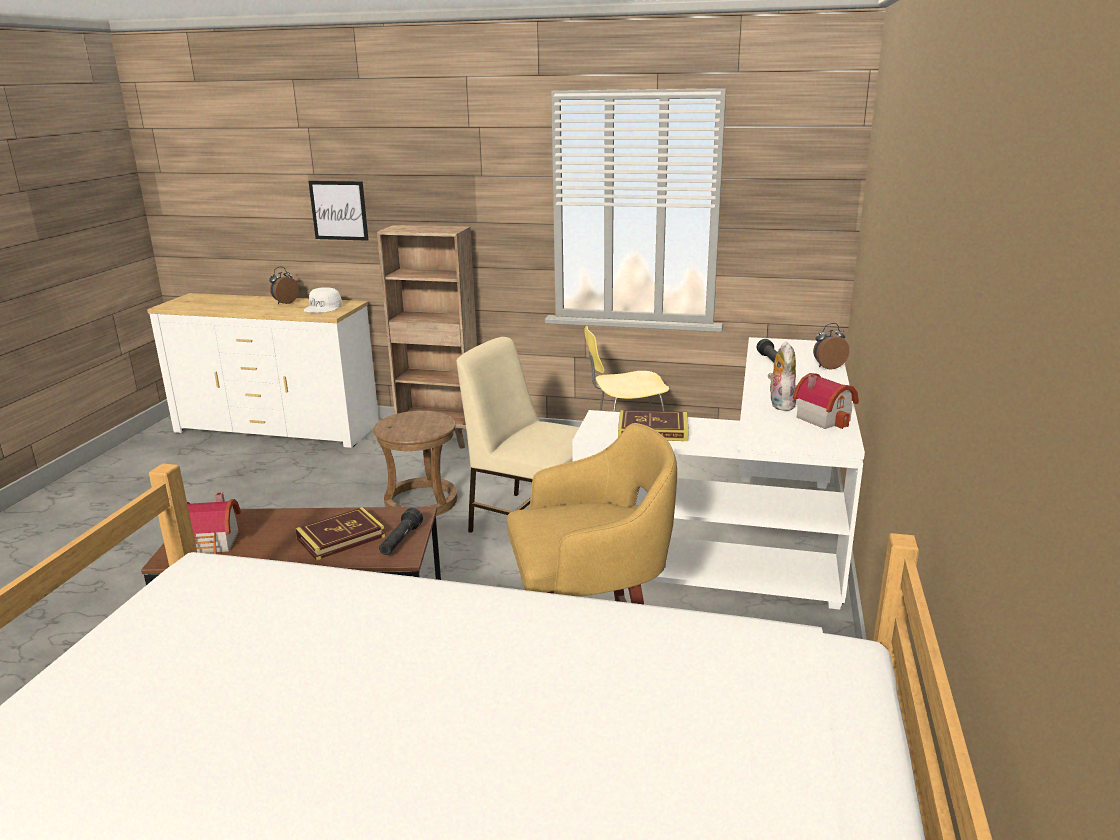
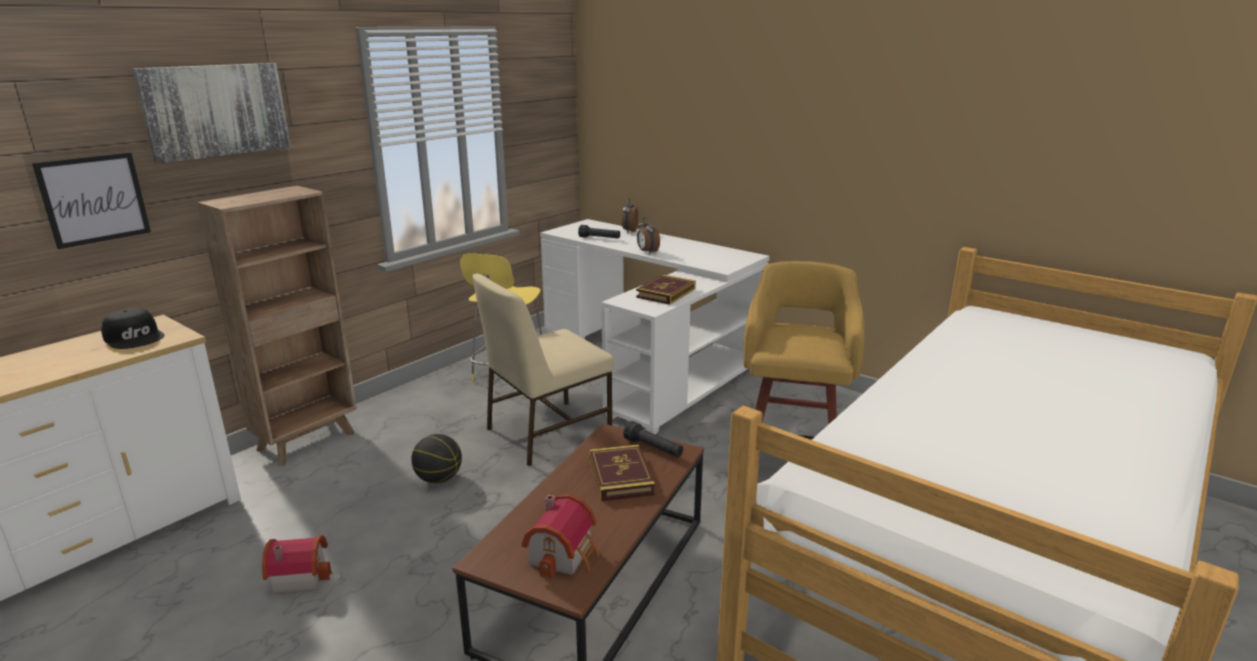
camera: 65 degrees left, 0 degrees up
(285, 302) = (44, 356): alarm clock -> alarm clock (647, 252)
(324, 307) = (135, 337): white cap -> black cap
(421, 157) = (216, 110): none -> picture
(421, 501) = (439, 479): brown stool -> basketball
(780, 404) = (678, 253): plush toy -> none
(824, 418) = (712, 250): toy house -> toy house (299, 576)

